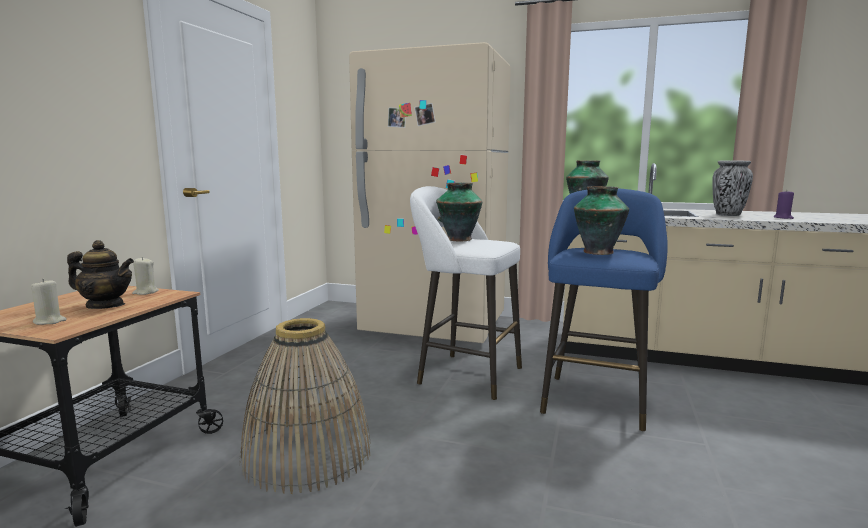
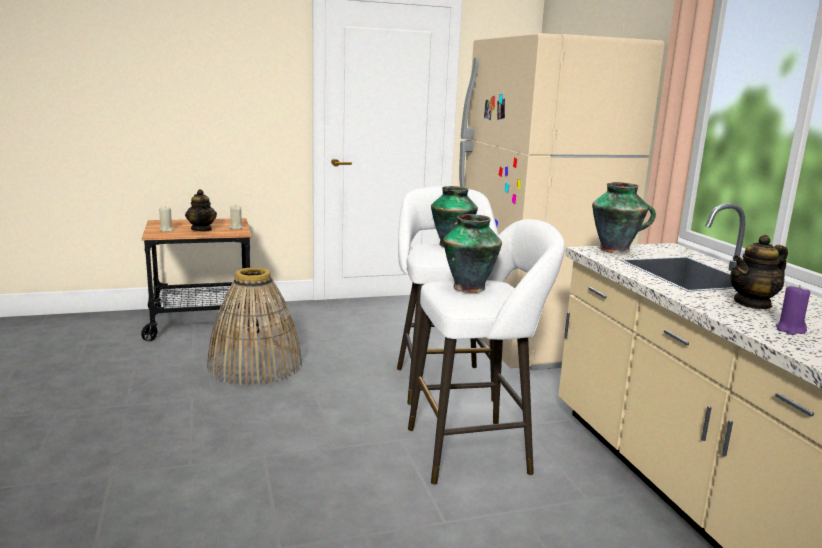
camera: 55 degrees right, 5 degrees up
(595, 398) = (475, 450): blue stool -> white stool
(728, 215) = (753, 303): vase -> teapot

